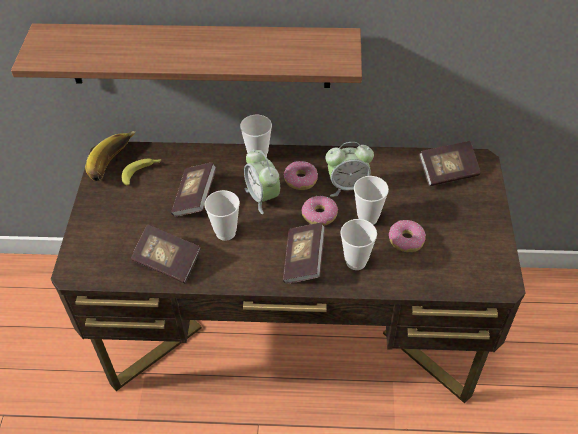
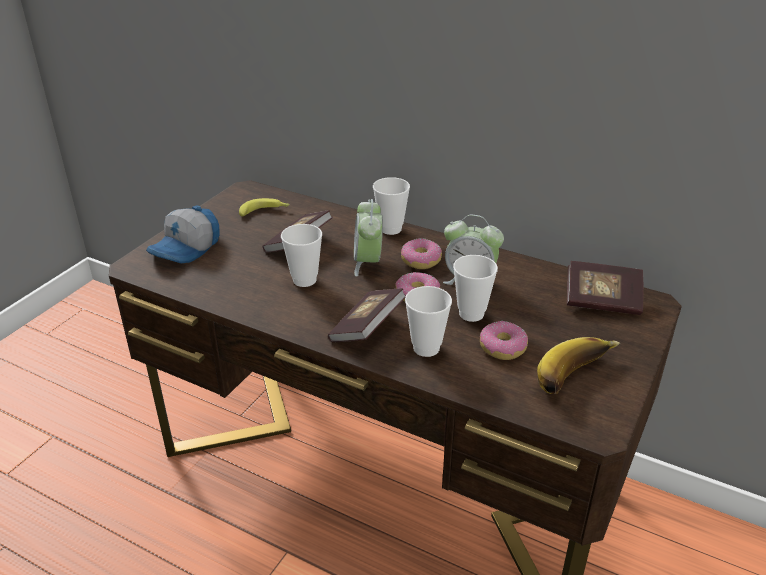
camera: 25 degrees right, 15 degrees down
(105, 236) = (187, 248): none -> cap
(115, 164) = (245, 199): banana -> banana (577, 379)
(167, 262) = (226, 285): book -> none
(198, 55) = (351, 93): shelf -> none

